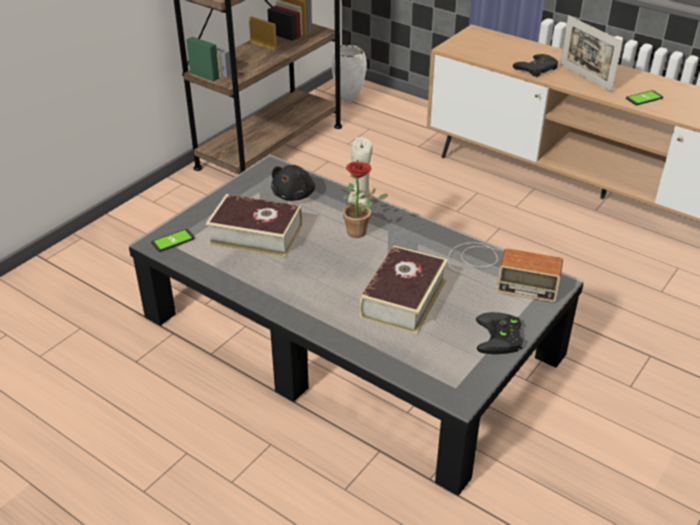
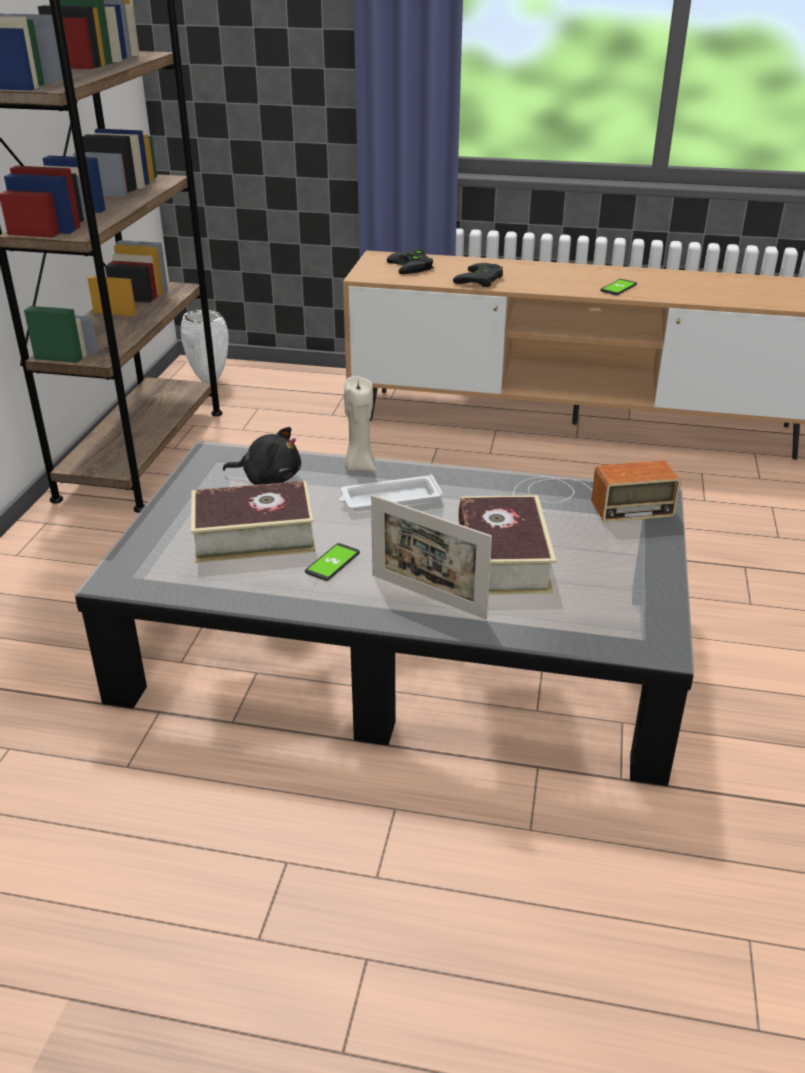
camera: 25 degrees left, 5 degrees down
(173, 241) = (140, 571): phone -> phone (332, 563)
(294, 195) = (269, 478): black plush toy -> black plush toy turned 75 degrees counterclockwise
(361, 232) = (389, 499): potted plant -> white tray
(501, 338) = (649, 570): black game controller -> black game controller (413, 266)
(585, 78) = (540, 280): picture frame -> picture frame (428, 596)

